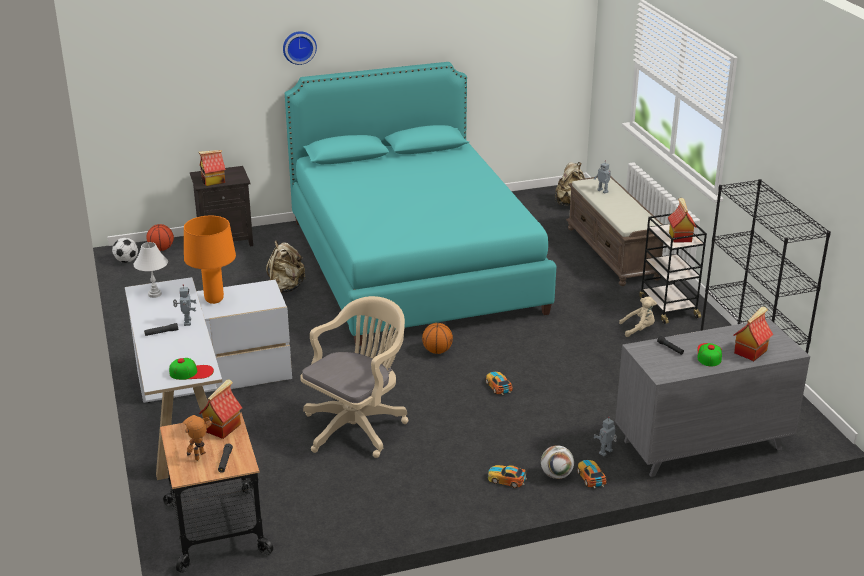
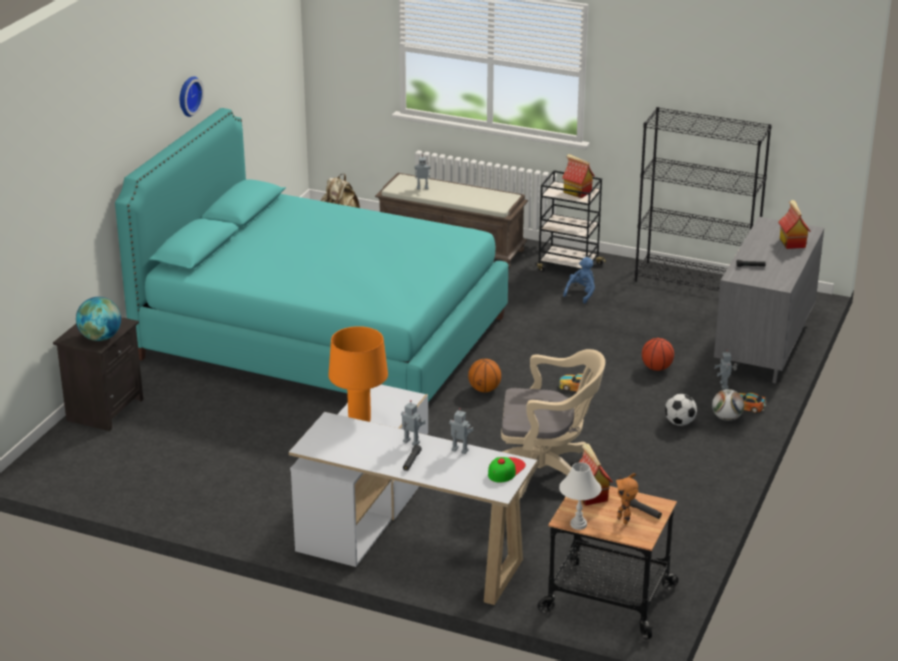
camera: 50 degrees left, 0 degrees up
(126, 261) = (47, 481): football -> football (679, 423)
(155, 294) = (330, 440): white table lamp -> white table lamp (578, 524)
(161, 249) = (57, 452): basketball -> basketball (656, 368)
(197, 344) = (459, 451): none -> toy robot
(213, 181) = (100, 338): toy house -> globe
(285, 288) = (258, 415): beige backpack -> none
(299, 47) = (118, 141): wall clock -> wall clock (188, 96)
(358, 426) = (545, 473): beige office chair -> beige office chair turned 105 degrees clockwise
(506, 479) = (706, 440): toy car -> none
(639, 329) = (581, 293): beige plush toy -> blue plush toy
(709, 354) = (777, 257): cap -> none

